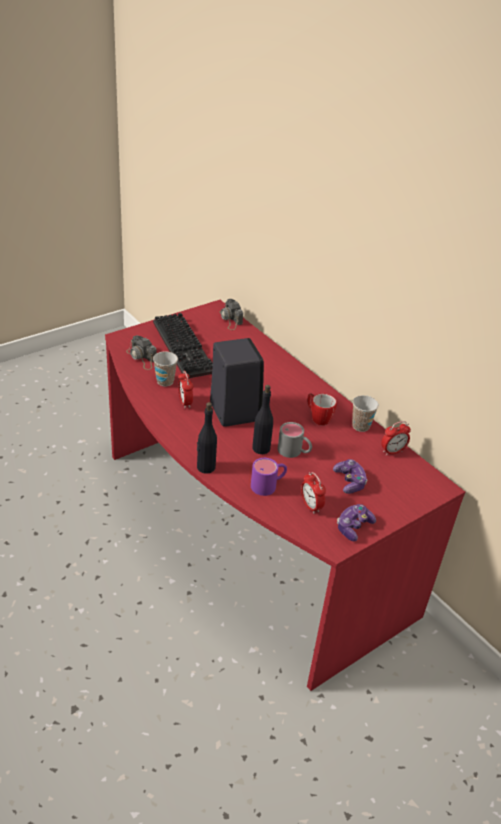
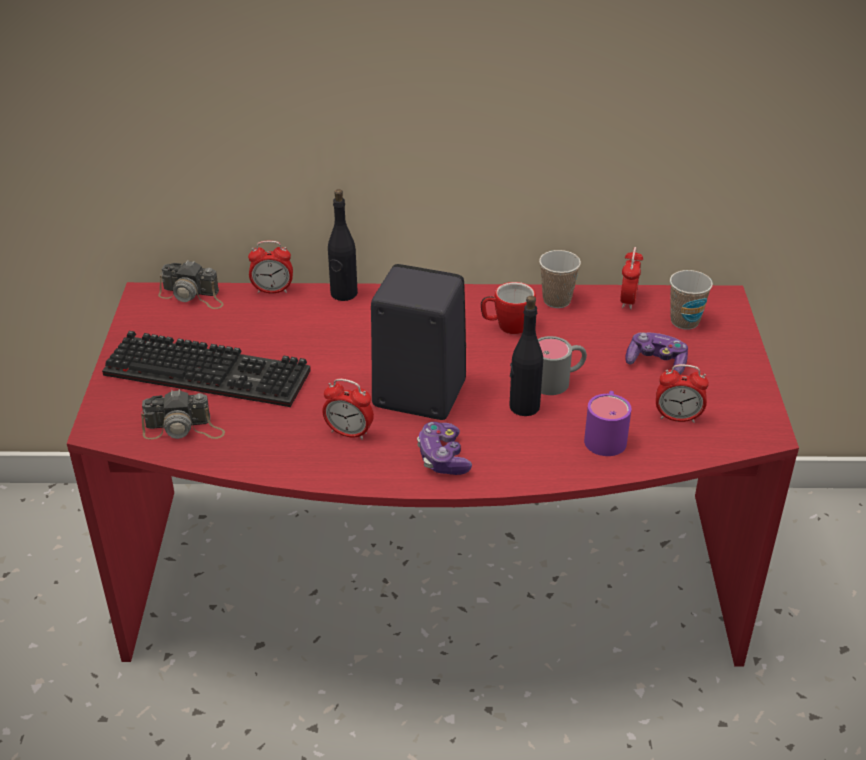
camera: 50 degrees left, 0 degrees up
(165, 381) = (274, 430): cup -> cup (684, 321)
(205, 467) = (518, 479): black bottle -> black bottle (343, 294)
(260, 338) = (272, 290): none -> alarm clock
(353, 527) = (743, 401): game controller -> game controller (443, 458)

